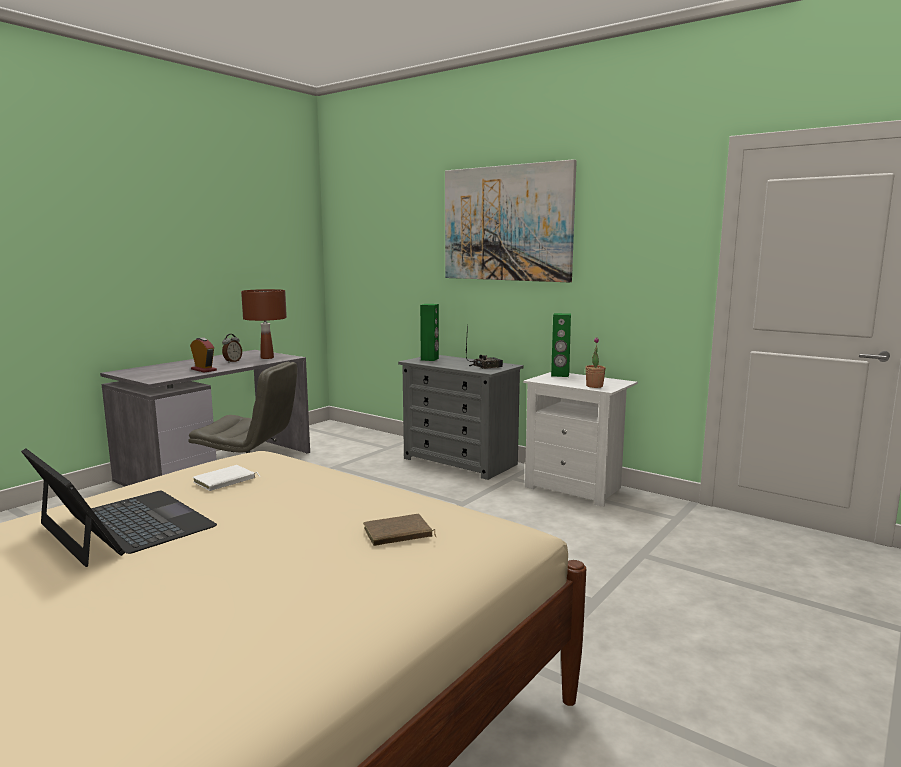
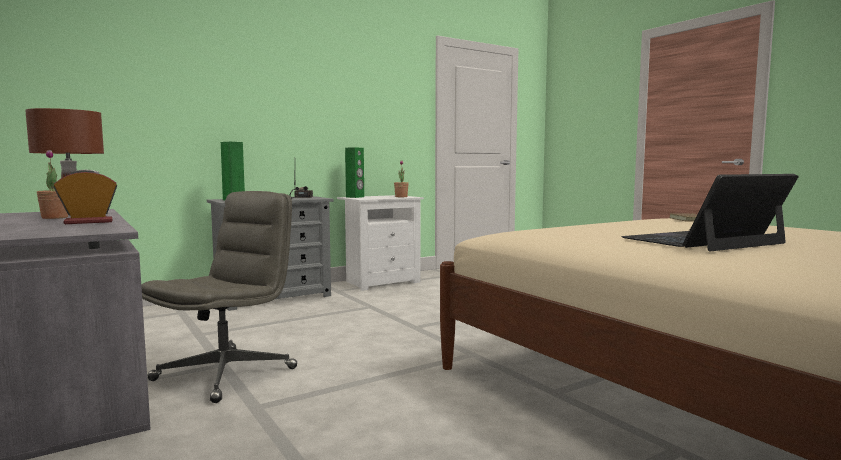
camera: 70 degrees left, 5 degrees down
(225, 481) = (594, 231): white book -> none
(232, 361) = (55, 217): alarm clock -> potted plant
(507, 223) = (284, 70): picture -> none

